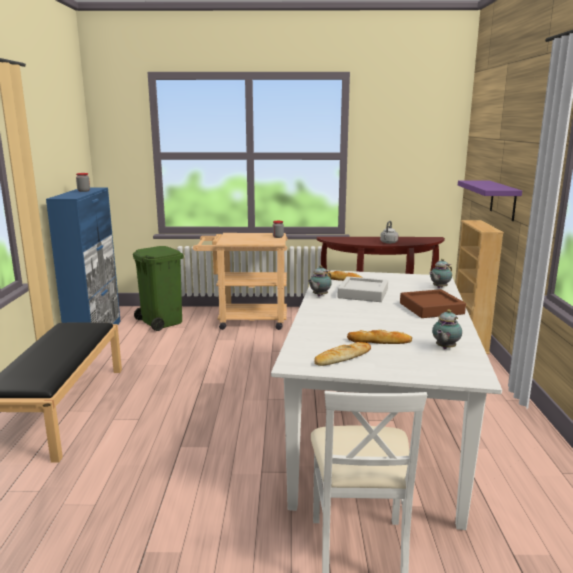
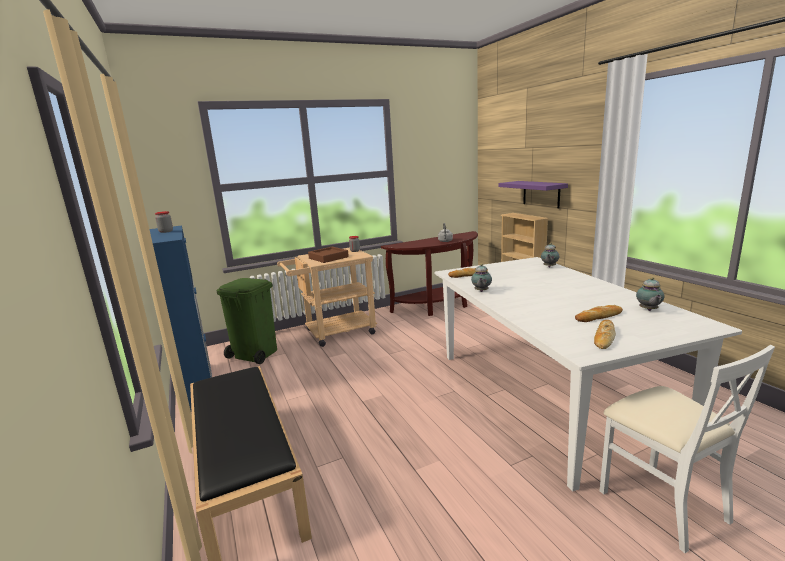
camera: 25 degrees left, 0 degrees up
(363, 294) = (509, 282): grey tray -> none
(431, 308) = (577, 283): brown tray -> brown tray (328, 257)

